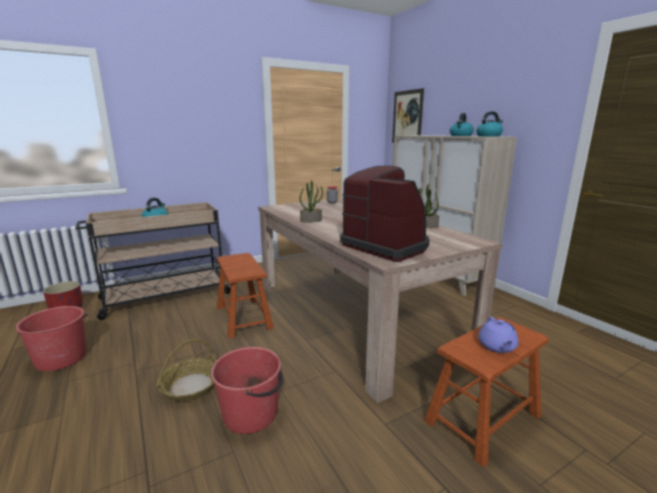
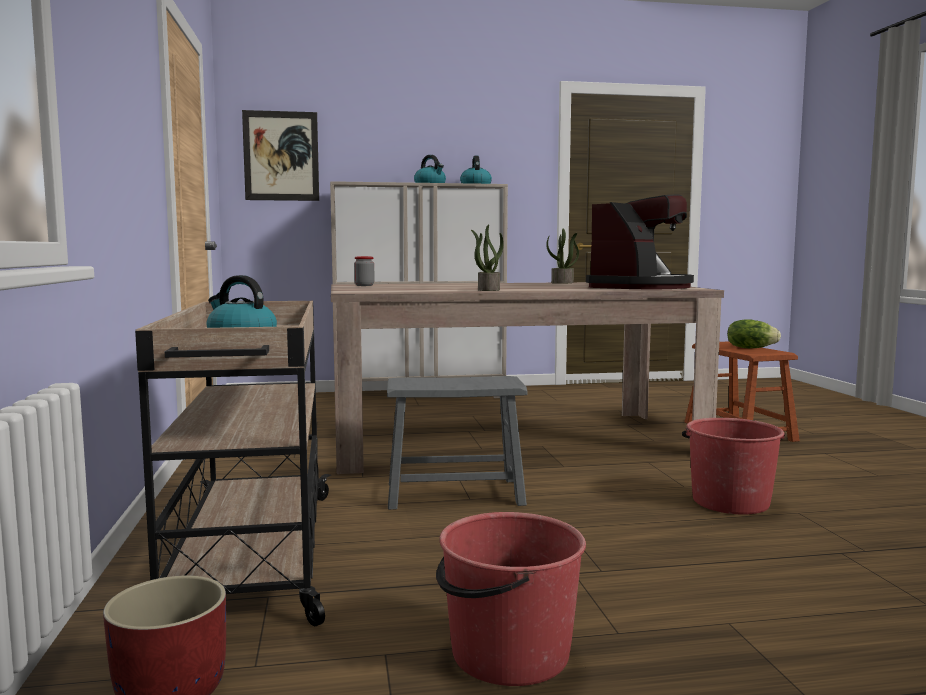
camera: 70 degrees left, 10 degrees down
(191, 386) = (662, 531): basket -> none
(243, 317) = (454, 493): brown stool -> grey stool
(386, 246) = (641, 287): coffee machine -> coffee machine turned 150 degrees clockwise
(497, 346) = (750, 348): purple teapot -> lettuce

